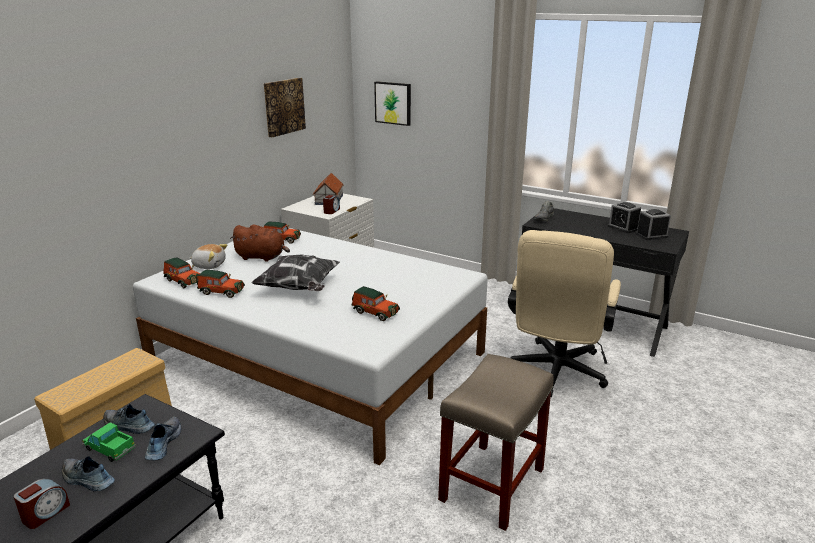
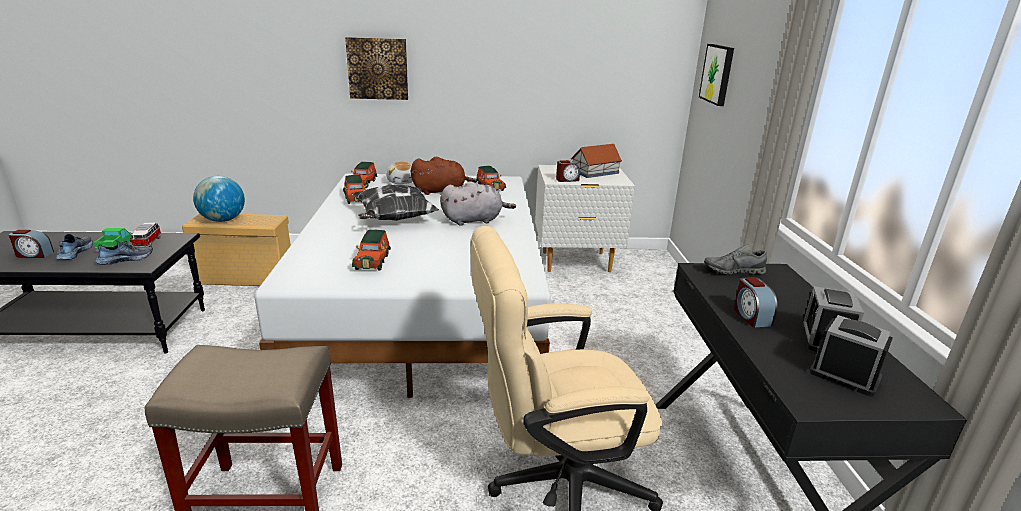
camera: 55 degrees right, 0 degrees up
(90, 385) = (223, 220): none -> globe
(128, 426) = (148, 242): shoe -> toy car
(262, 257) = (441, 191): brown plush toy -> brown plush toy turned 75 degrees counterclockwise
(283, 106) = (566, 53): picture -> picture (378, 68)
(344, 262) = (474, 220): none -> grey plush toy
(593, 232) = (751, 316): none -> alarm clock

